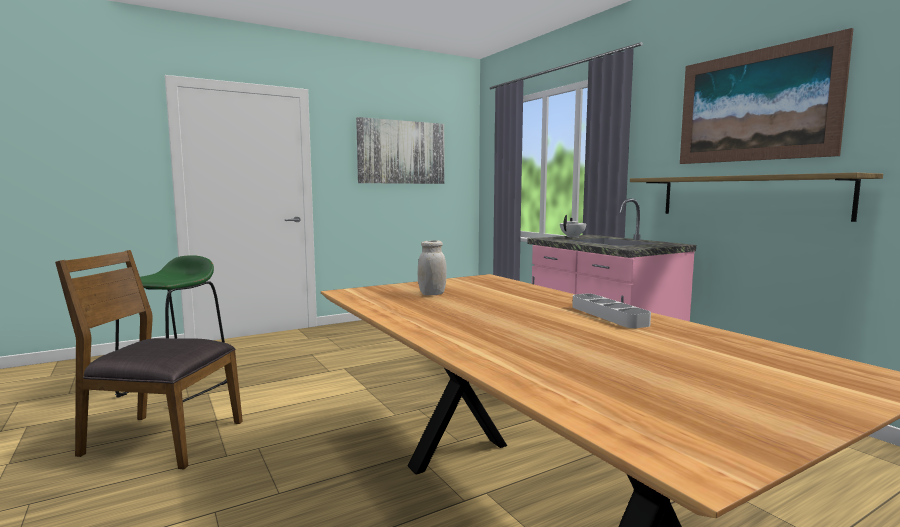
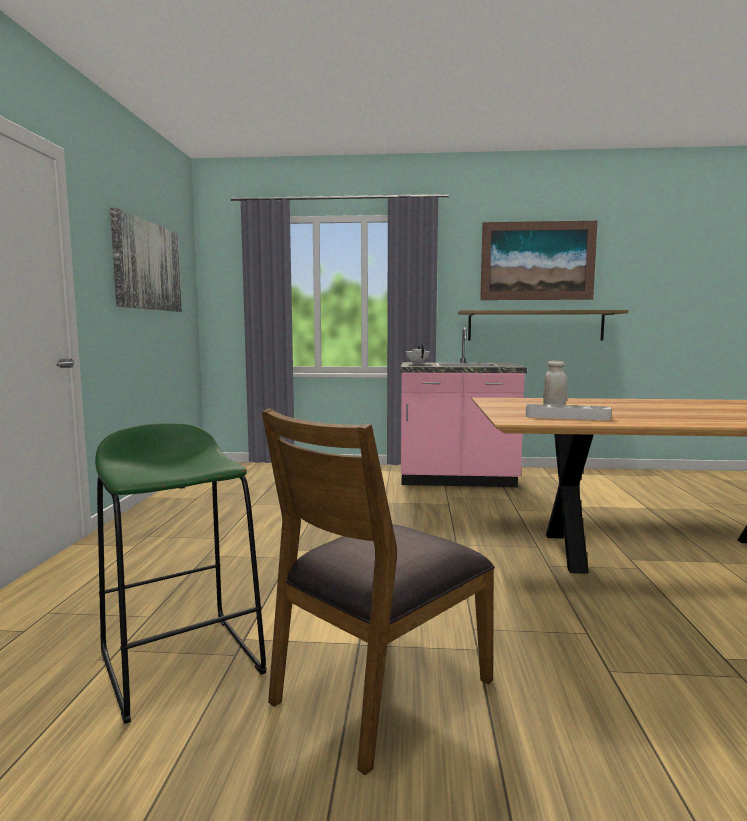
camera: 55 degrees left, 0 degrees up
(608, 315) = (667, 402): grey tray -> grey tray (567, 417)

